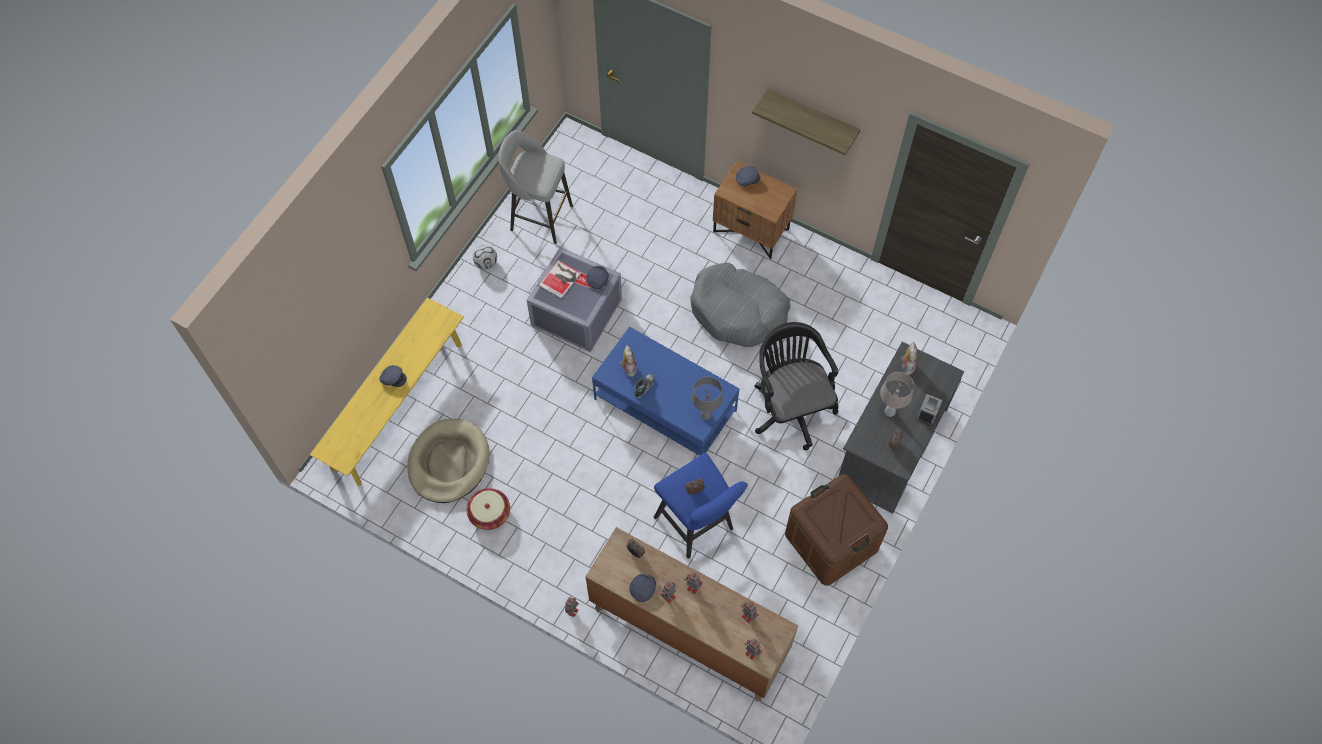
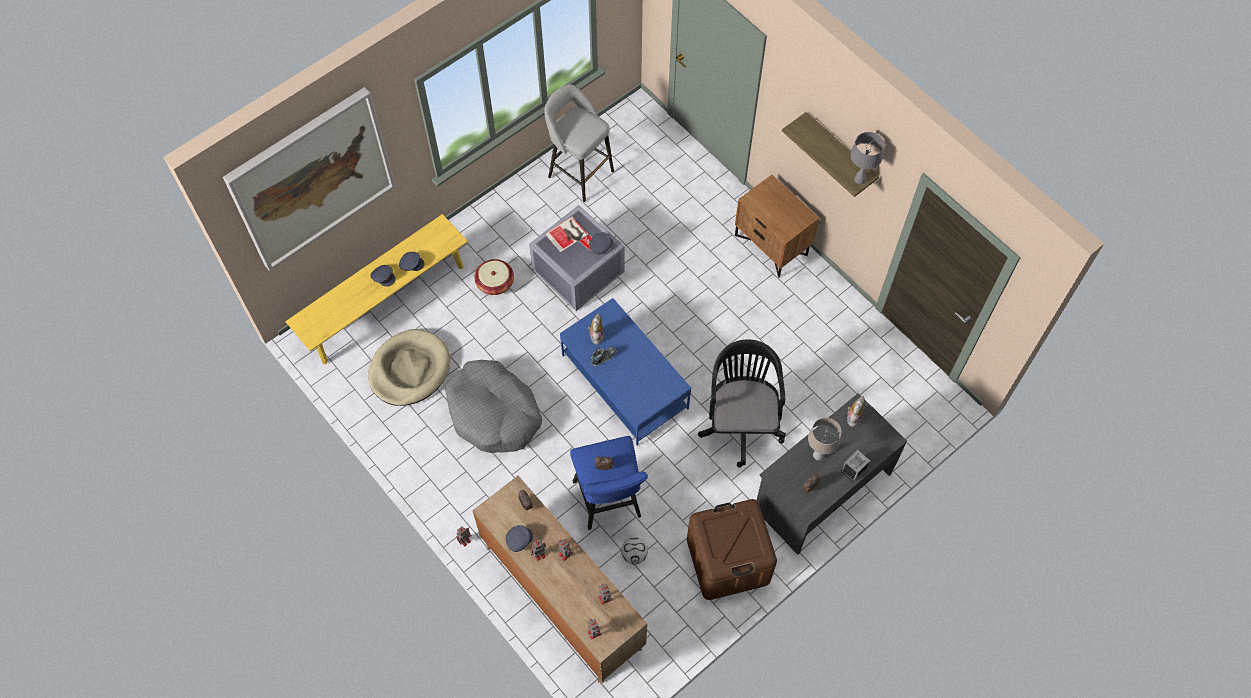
camera: 20 degrees right, 0 degrees up
(309, 298) = (312, 179): none -> picture
(486, 263) = (514, 200): football -> football (634, 554)
(489, 513) = (427, 427): basket -> basket (495, 283)
(705, 415) = (649, 402): grey table lamp -> grey table lamp (859, 179)
(738, 312) = (728, 317): grey dog bed -> grey dog bed (494, 413)
(747, 178) = (775, 194): grey cap -> grey cap (411, 264)

